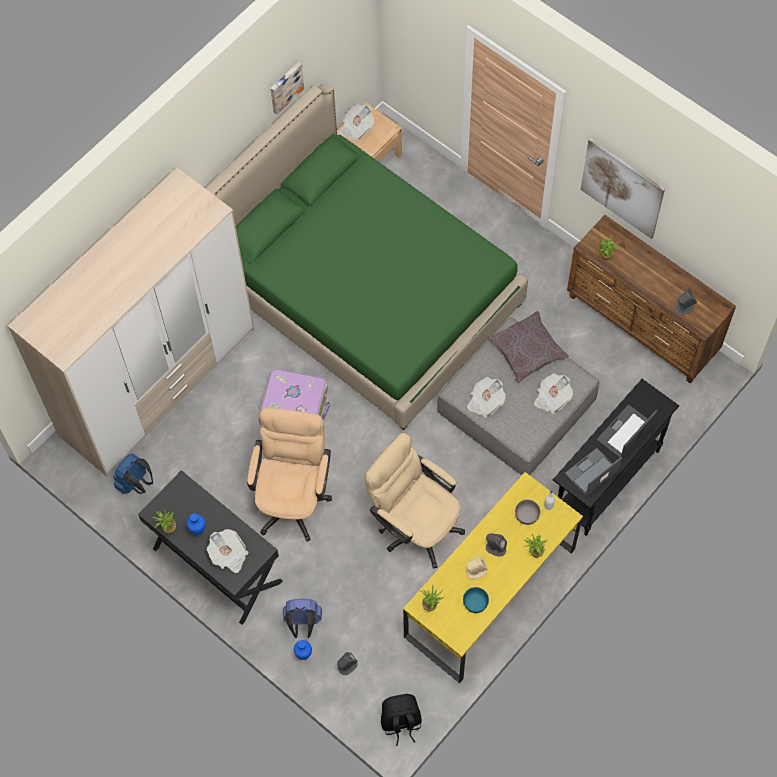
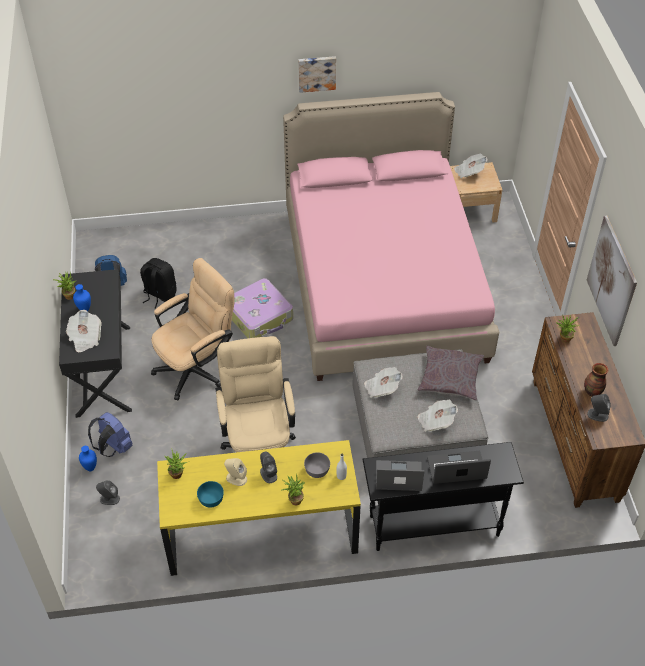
camera: 40 degrees right, 15 degrees down
(158, 382) = (192, 244): wardrobe -> none
(285, 87) = (409, 68): picture -> picture (317, 73)
(366, 293) = (382, 283): green bed -> pink bed
(401, 723) = (100, 567): black backpack -> black backpack (159, 295)
(664, 290) = (592, 392): none -> vase

